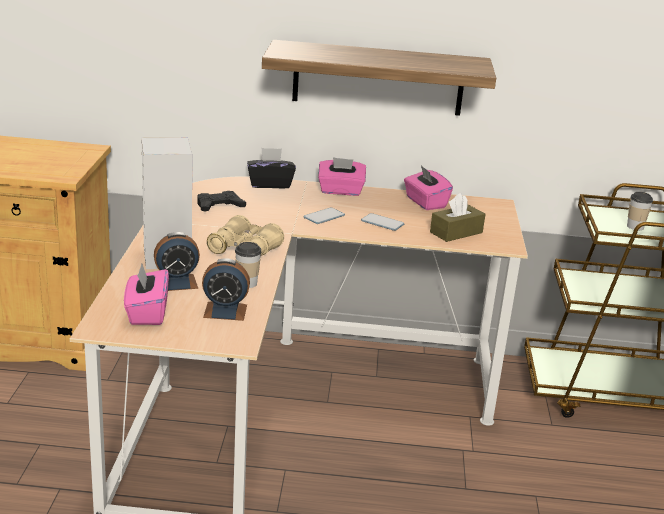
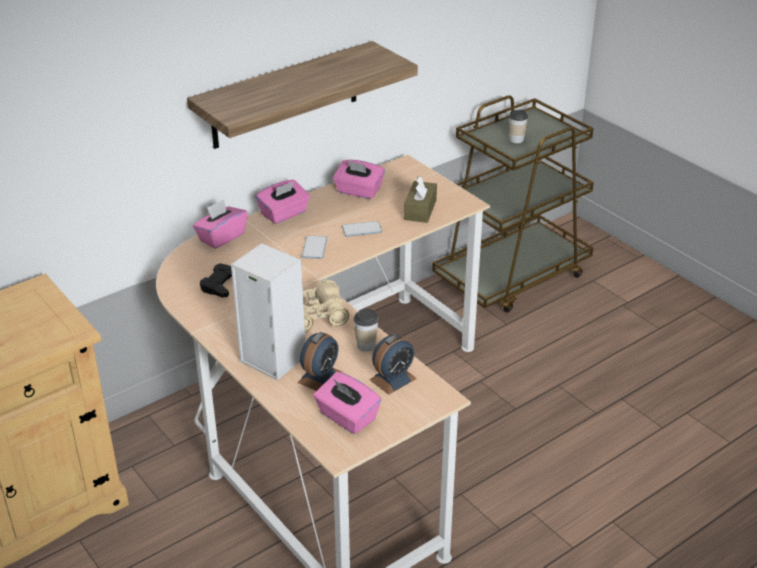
camera: 40 degrees left, 10 degrees up
(270, 184) = (221, 237): black tissue box -> pink tissue box

